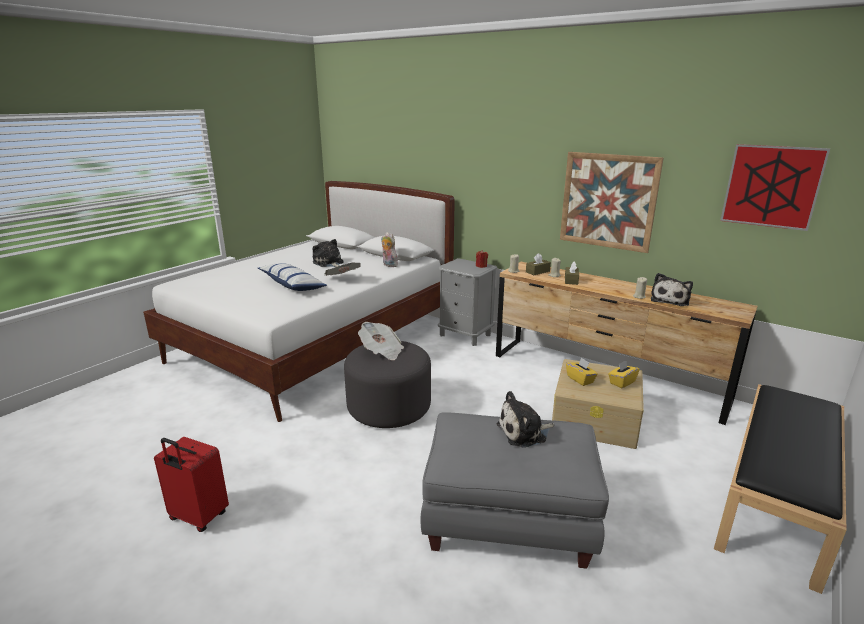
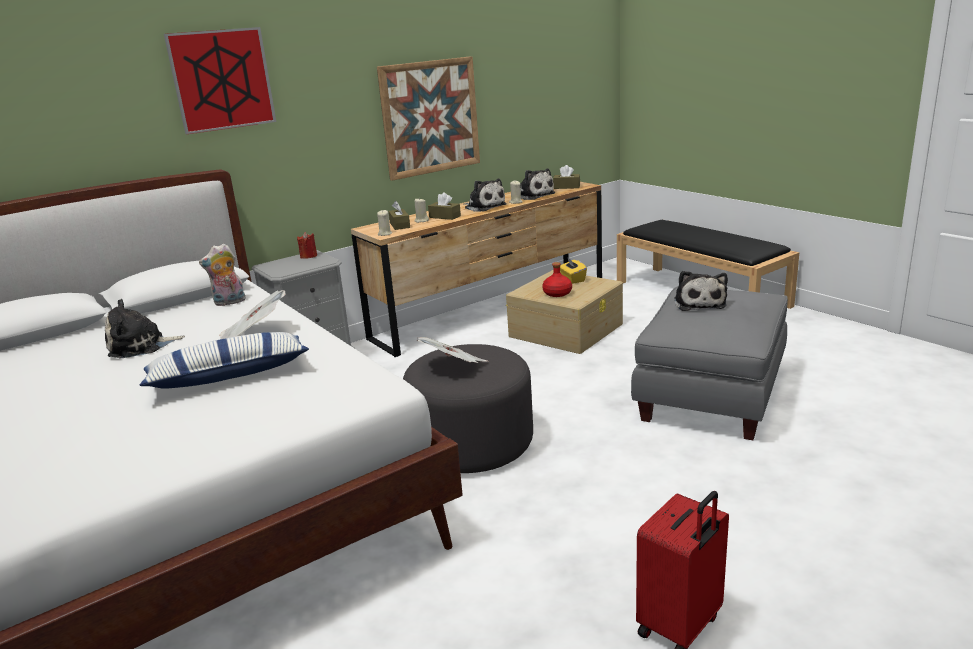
camera: 70 degrees left, 0 degrees up
(580, 379) = (557, 293): yellow tissue box -> red bottle
(612, 288) = (484, 207): none -> plush toy
(721, 309) = (566, 187): none -> brown tissue box
(771, 186) = (550, 68): picture -> picture (222, 80)

